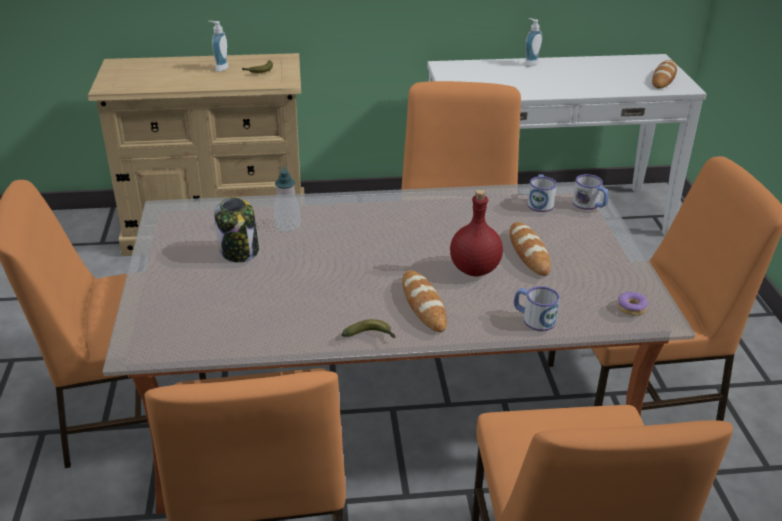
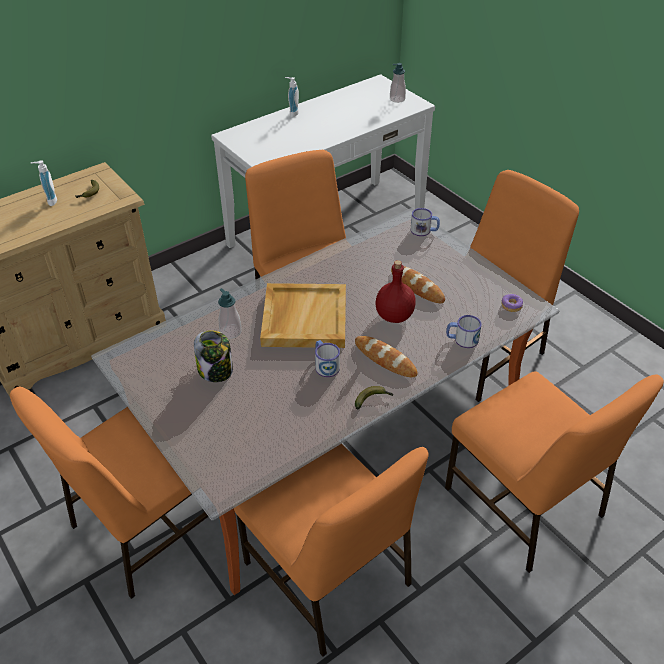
camera: 30 degrees left, 10 degrees up
(373, 238) = (304, 318): none -> beige tray
(540, 202) = (391, 241): mug -> mug (325, 365)
(664, 78) = (397, 99): bread -> soap dispenser

